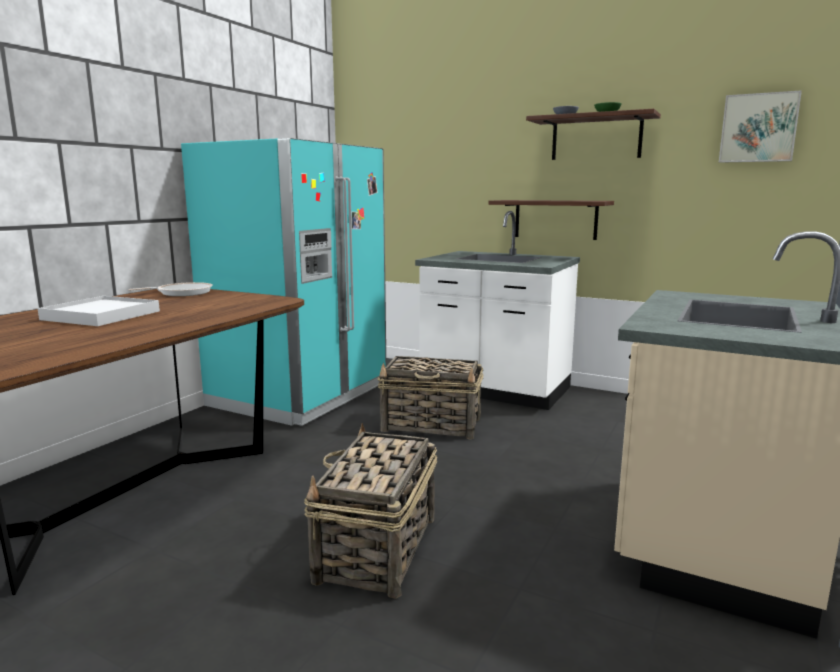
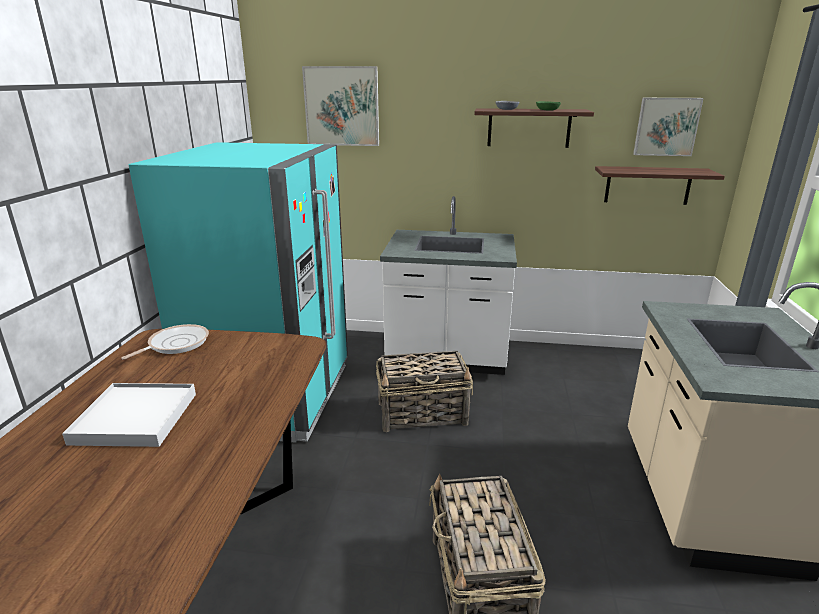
camera: 20 degrees left, 10 degrees up
(413, 126) = (342, 106): none -> picture
(555, 219) = (490, 200): shelf -> shelf (647, 185)

